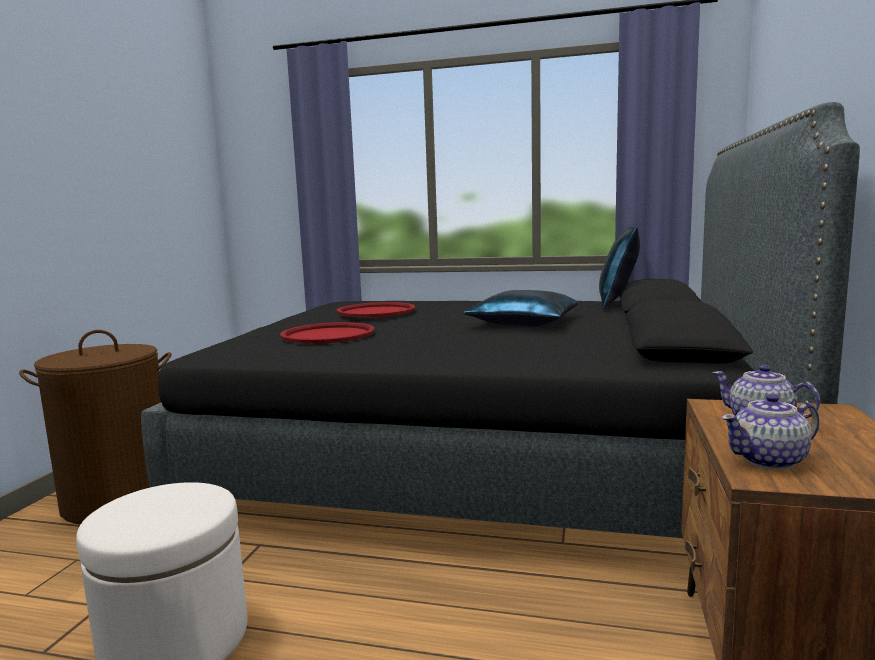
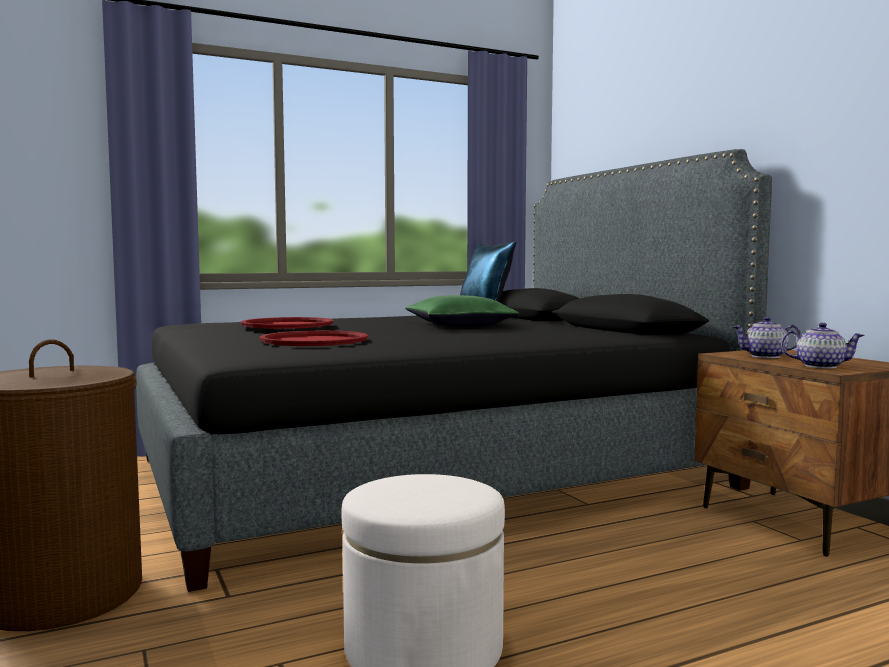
camera: 40 degrees left, 5 degrees down
(523, 322) = (460, 325): blue pillow -> green pillow
(769, 460) = (819, 366): teapot -> teapot turned 105 degrees counterclockwise

